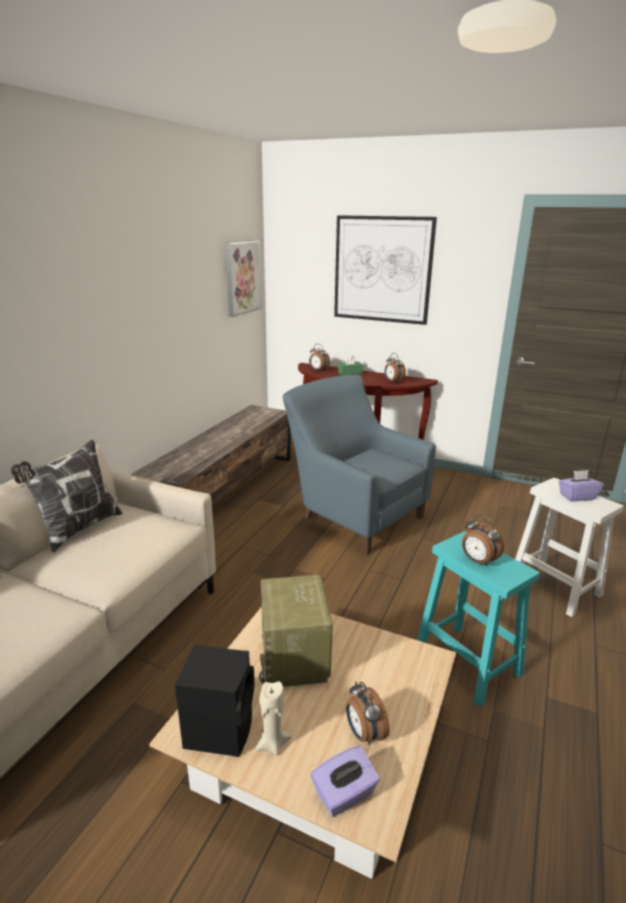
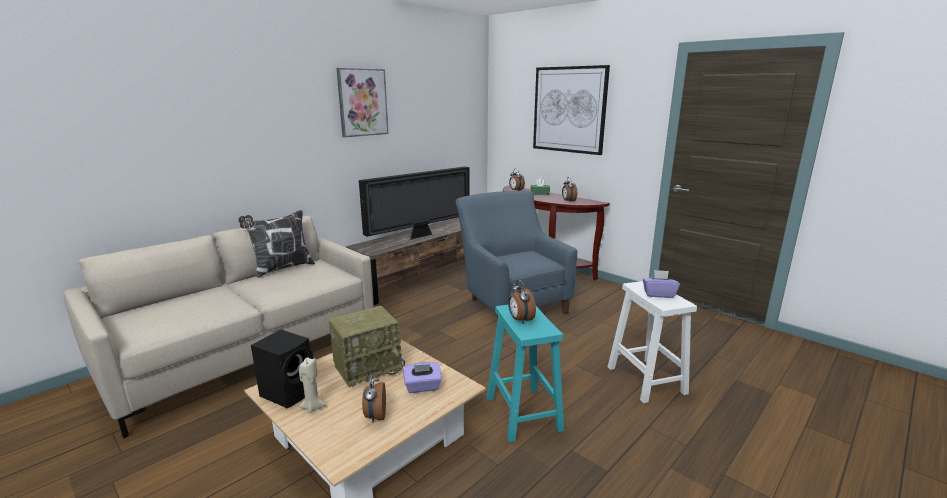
camera: 20 degrees right, 5 degrees down
(220, 443) = (421, 236): none -> television
(242, 277) = (463, 116): picture -> picture (362, 102)
(295, 658) = (368, 367): radio -> radio turned 135 degrees counterclockwise
(344, 794) = (333, 443): purple tissue box -> purple tissue box (422, 387)

